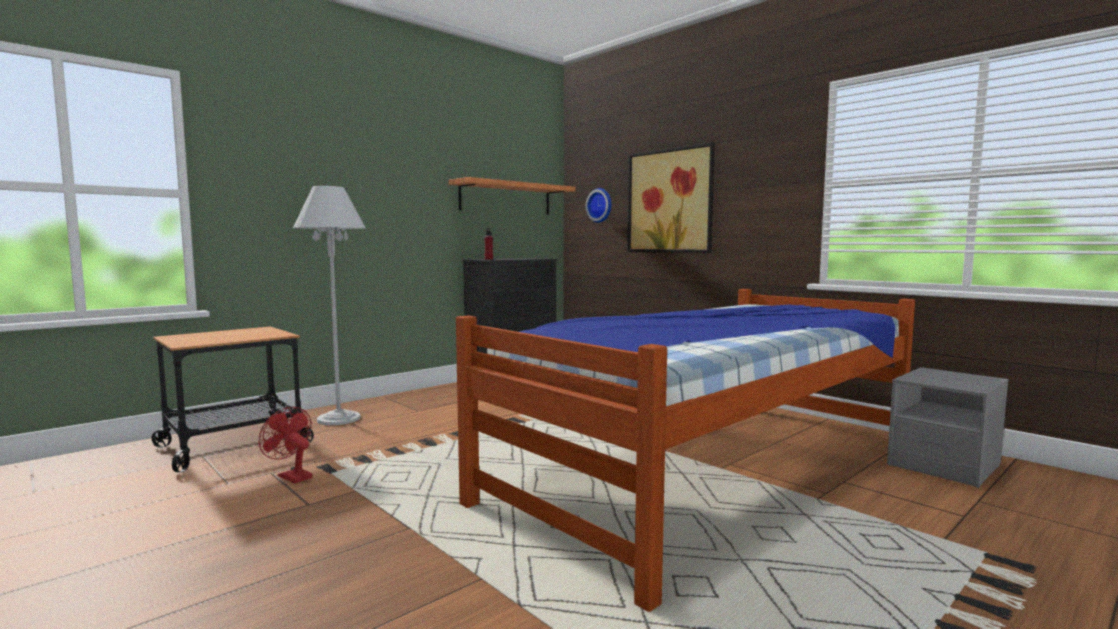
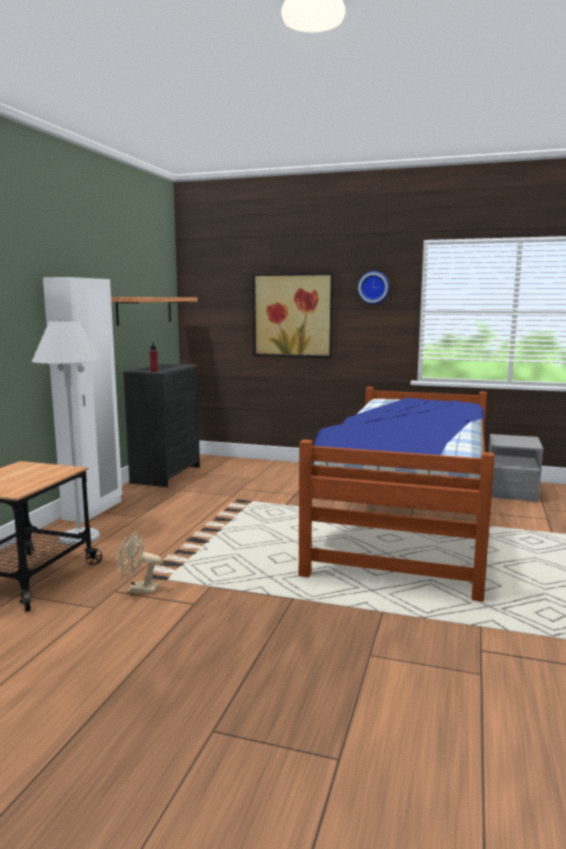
camera: 30 degrees left, 5 degrees up
(291, 476) = (138, 589): red fan -> beige fan
(393, 398) = (93, 510): none -> white wardrobe
(600, 205) = (221, 314): wall clock -> wall clock (373, 287)

